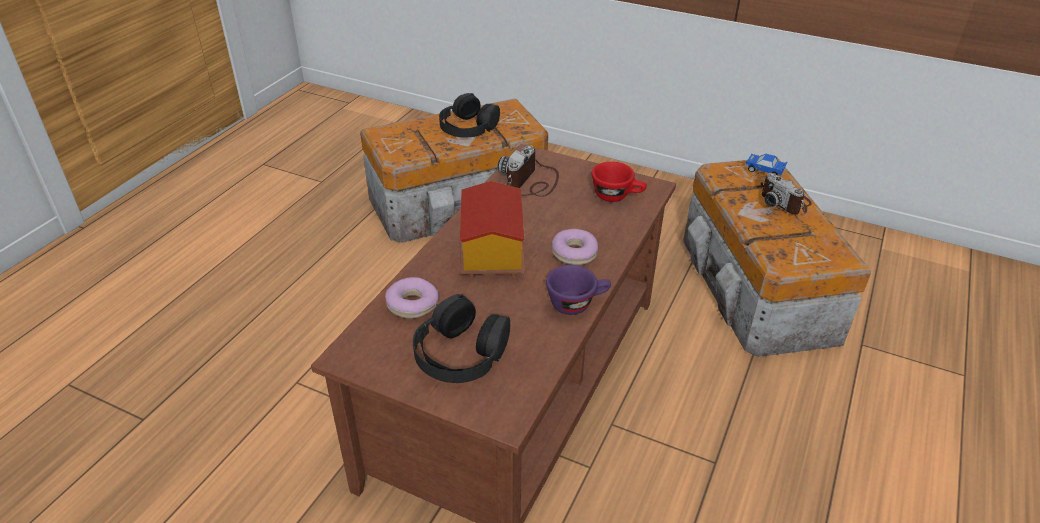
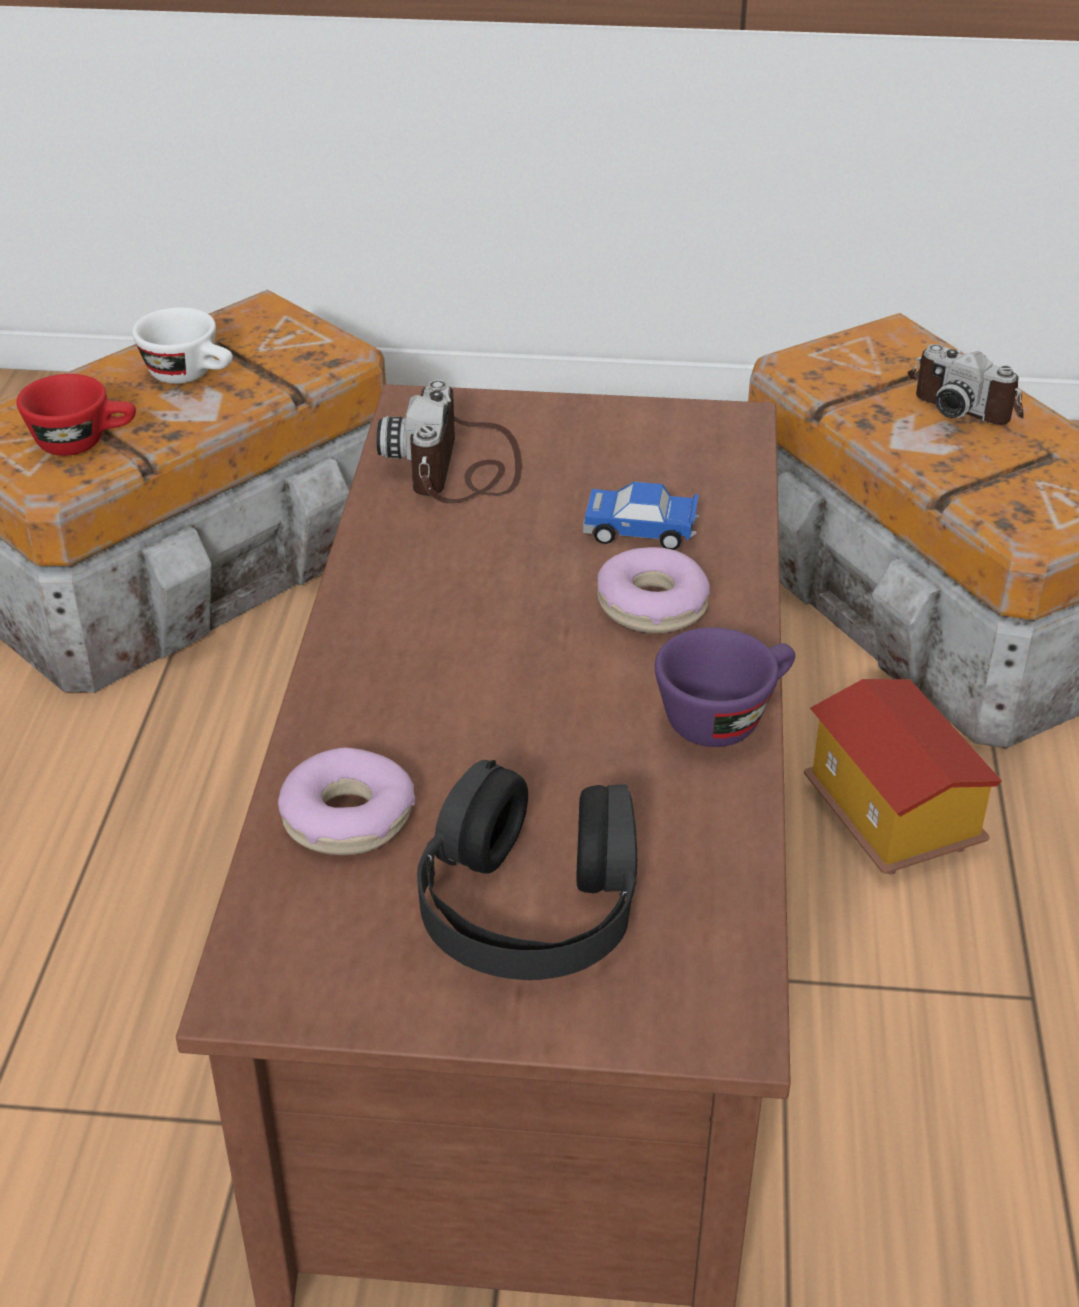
camera: 20 degrees left, 0 degrees up
(468, 126) = (191, 375): black headphones -> white cup
(490, 255) = (465, 654): toy house -> toy house (888, 818)
(617, 196) = (669, 457): red cup -> red cup (84, 442)
(764, 170) = (893, 345): toy car -> toy car (641, 531)

